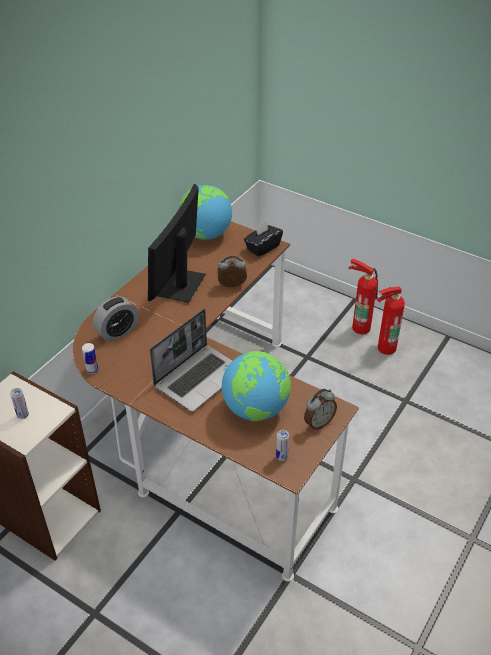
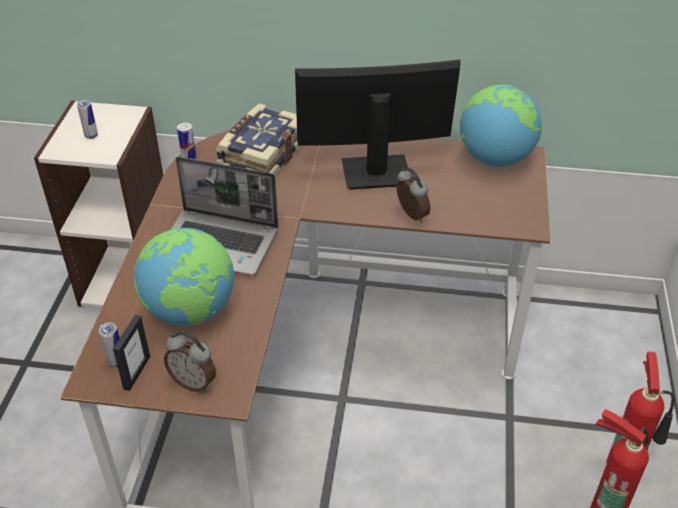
camera: 65 degrees right, 0 degrees up
(117, 331) = (261, 154): alarm clock -> book
(262, 247) = (515, 217): black tissue box -> none
(296, 448) = (136, 372): none -> picture frame

